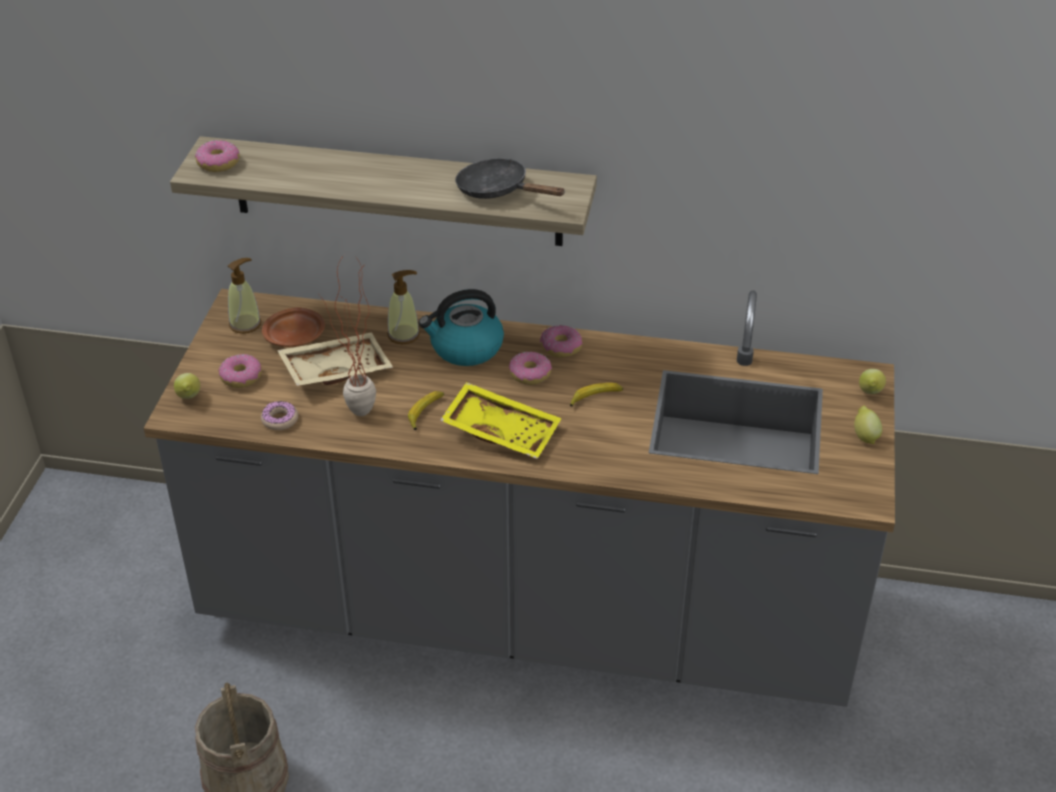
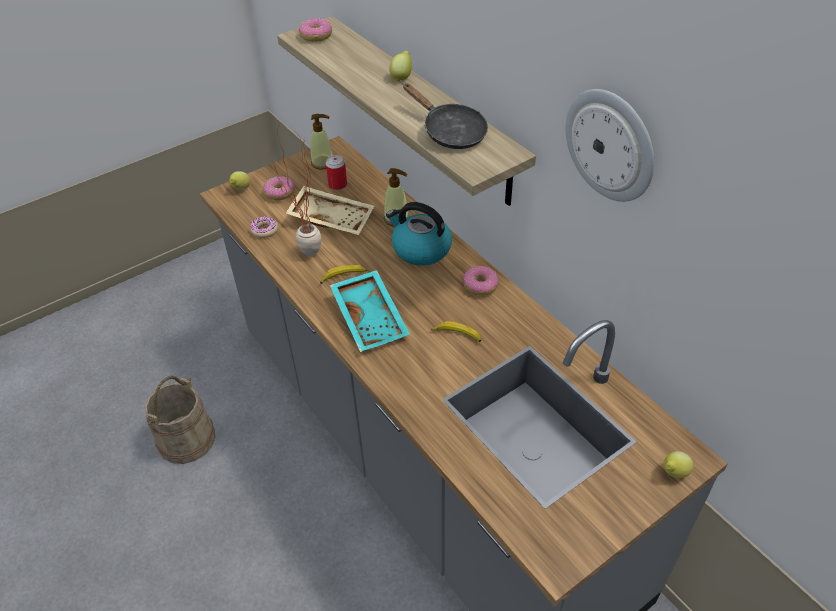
camera: 45 degrees right, 5 degrees up
(295, 336) = (338, 185): brown plate -> can
(498, 190) = (450, 132): black frying pan -> black frying pan turned 150 degrees clockwise
(502, 430) = (371, 318): yellow tray -> turquoise tray
(530, 374) = (437, 291): donut -> none
(697, 127) = (611, 145): none -> wall clock
(864, 436) = (623, 506): lemon -> lemon (401, 77)

